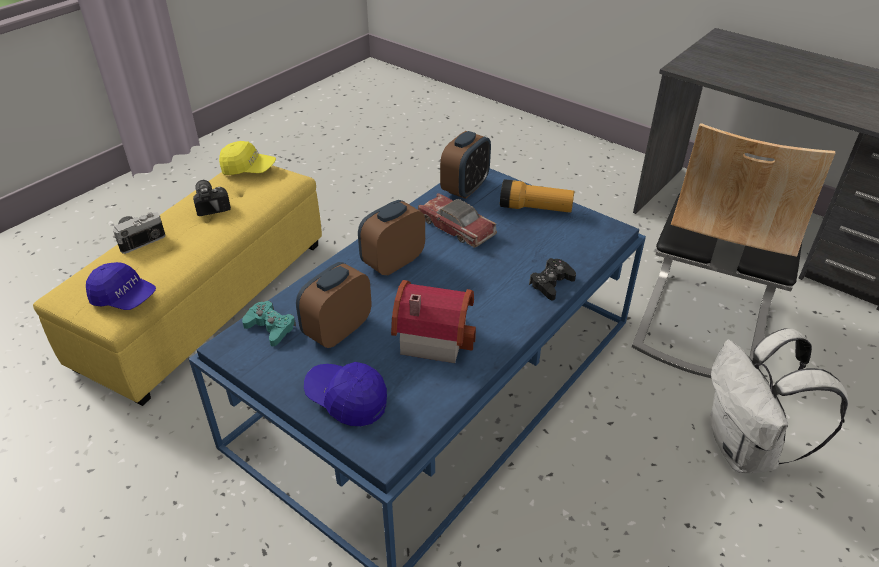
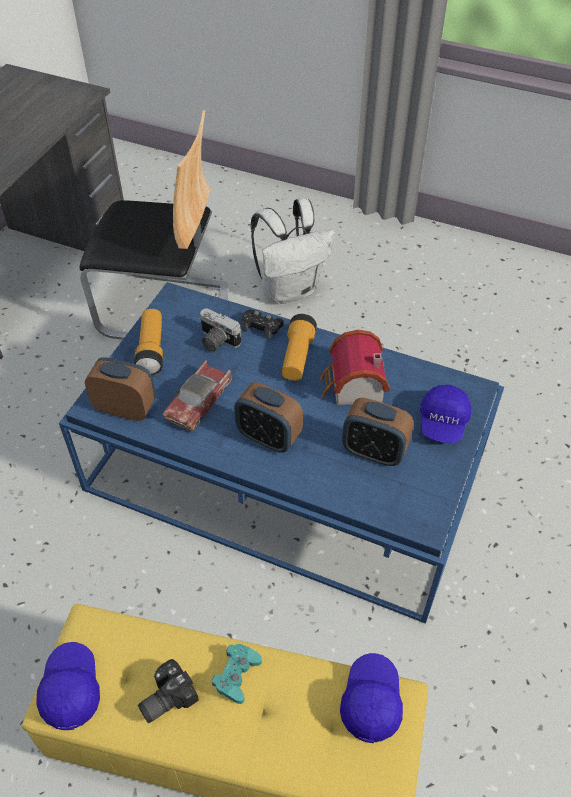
camera: 105 degrees left, 10 degrees up
(139, 238) = (261, 752): camera -> camera (216, 341)
(248, 169) = (71, 689): yellow cap -> blue cap
(270, 327) = (391, 502): turquoise game controller -> turquoise game controller (236, 675)
(495, 302) = (297, 357): none -> flashlight

